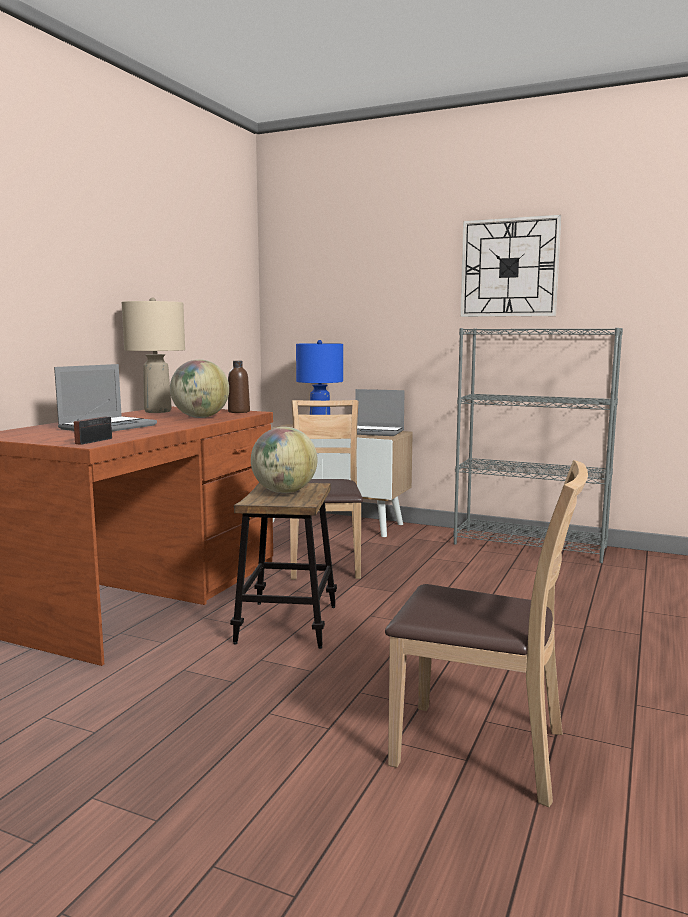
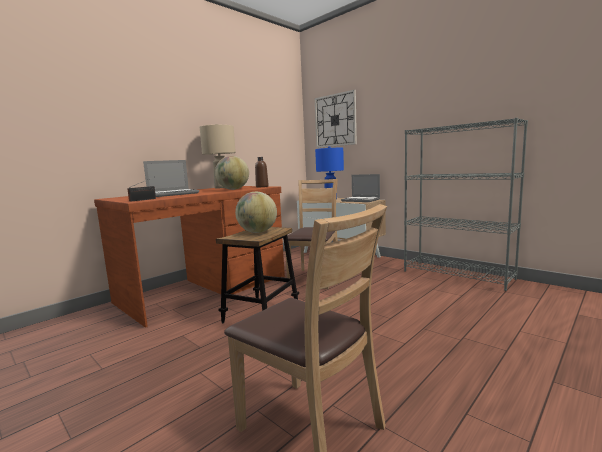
camera: 20 degrees right, 0 degrees up
(509, 268) = (444, 87): wall clock -> wall clock (335, 120)

